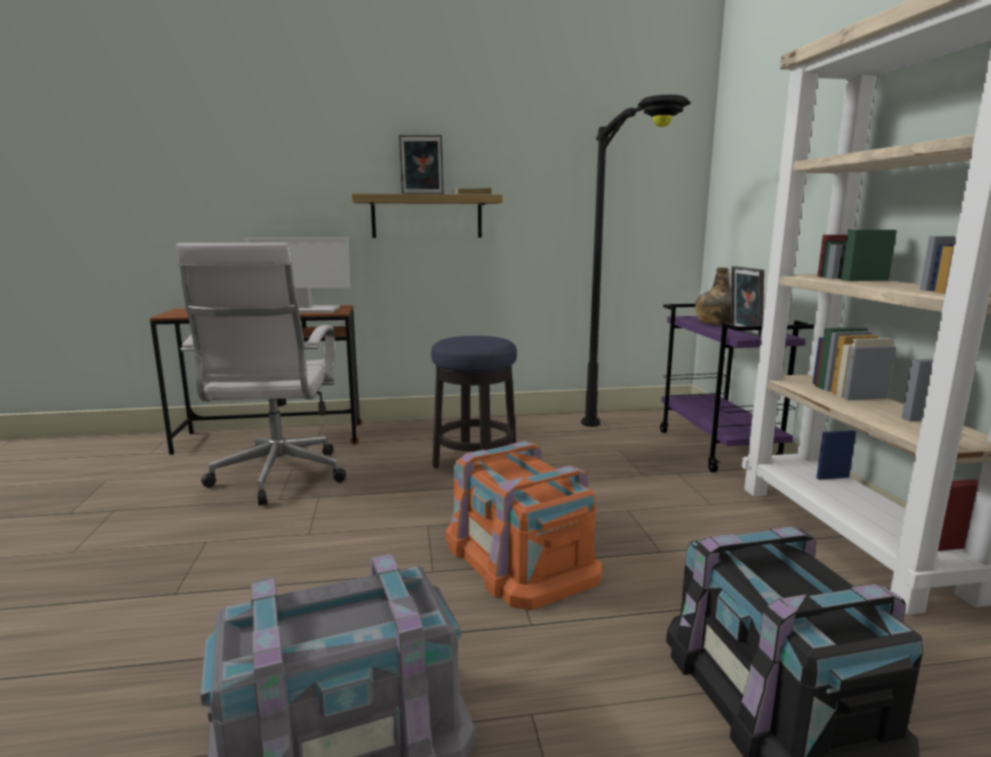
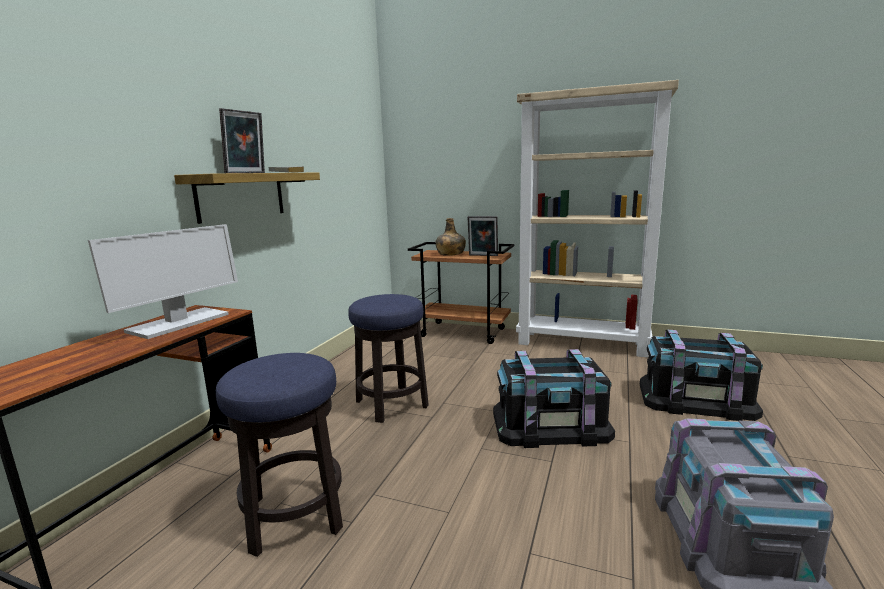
camera: 60 degrees left, 0 degrees up
(278, 478) = (295, 516): white office chair -> stool
(518, 556) = (550, 425): orange storage box -> black storage box
(625, 443) = (425, 350): black floor lamp -> none
(718, 449) = (464, 332): purple cart -> brown cart

